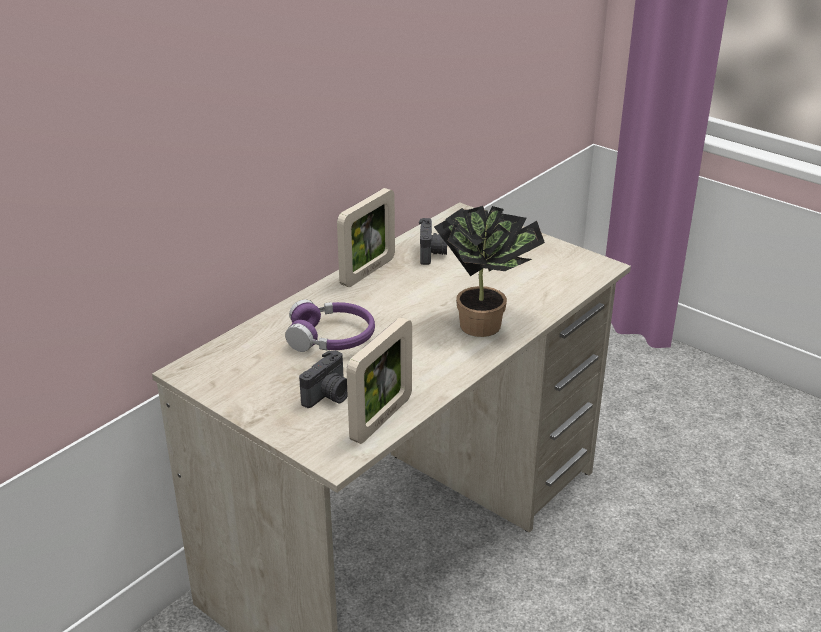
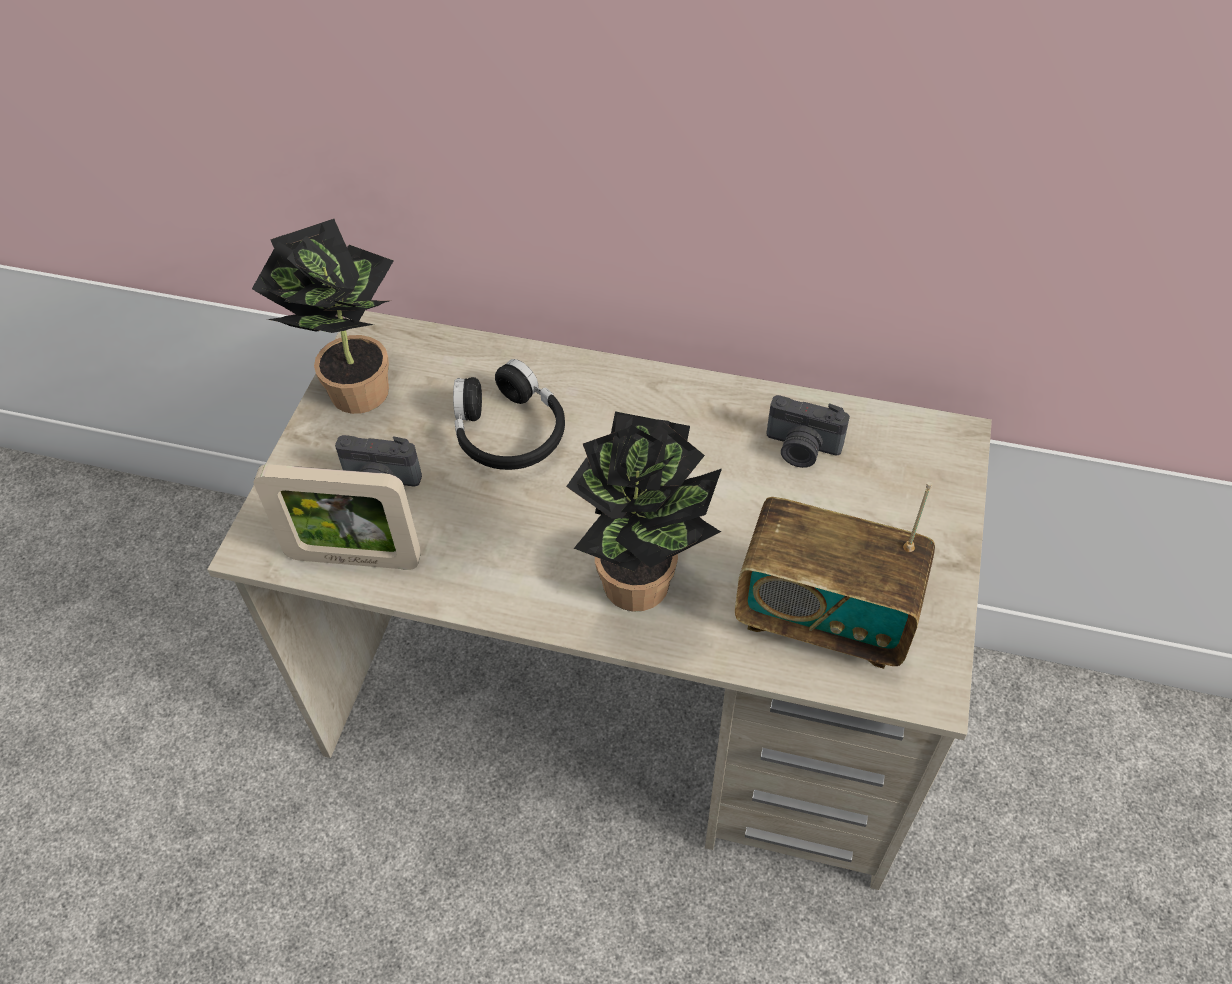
camera: 65 degrees right, 20 degrees up
(230, 388) = (353, 387): none -> potted plant
(331, 338) = (508, 432): purple headphones -> black headphones
(368, 272) = (697, 398): picture frame -> none
(432, 253) = (801, 449): camera -> camera turned 45 degrees clockwise
(542, 279) = (824, 617): none -> radio

